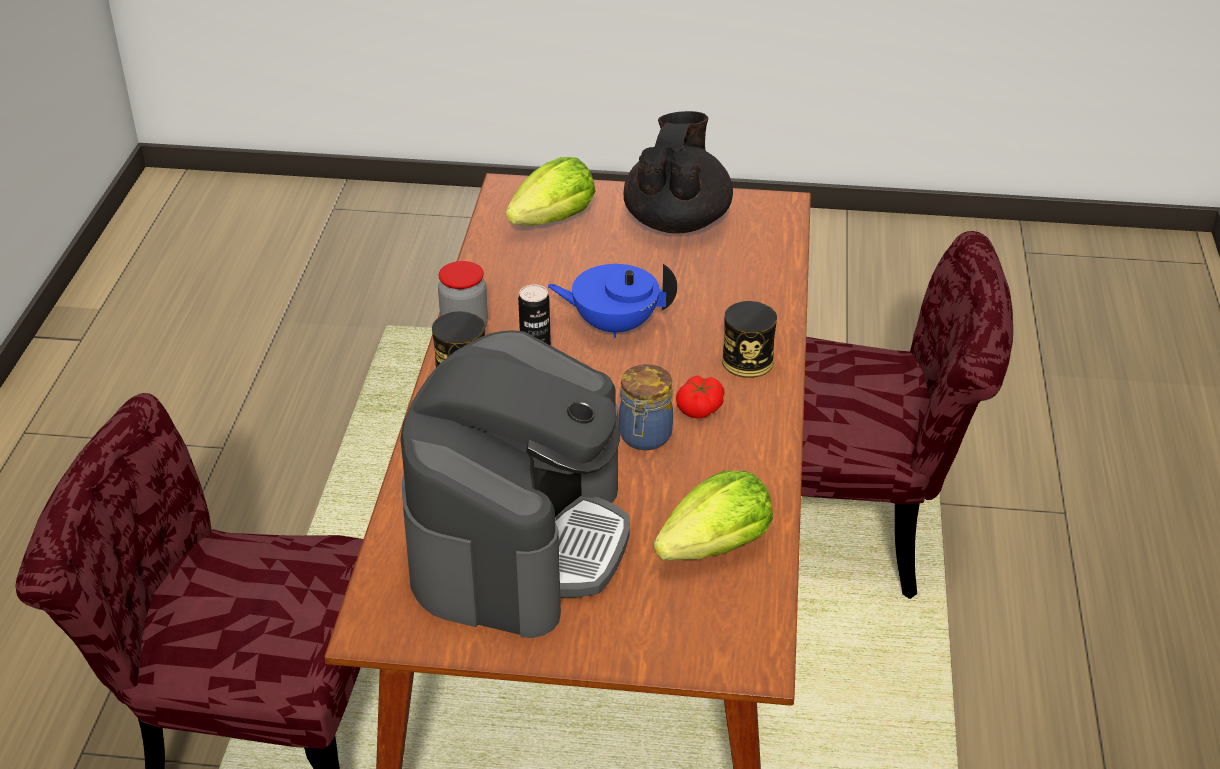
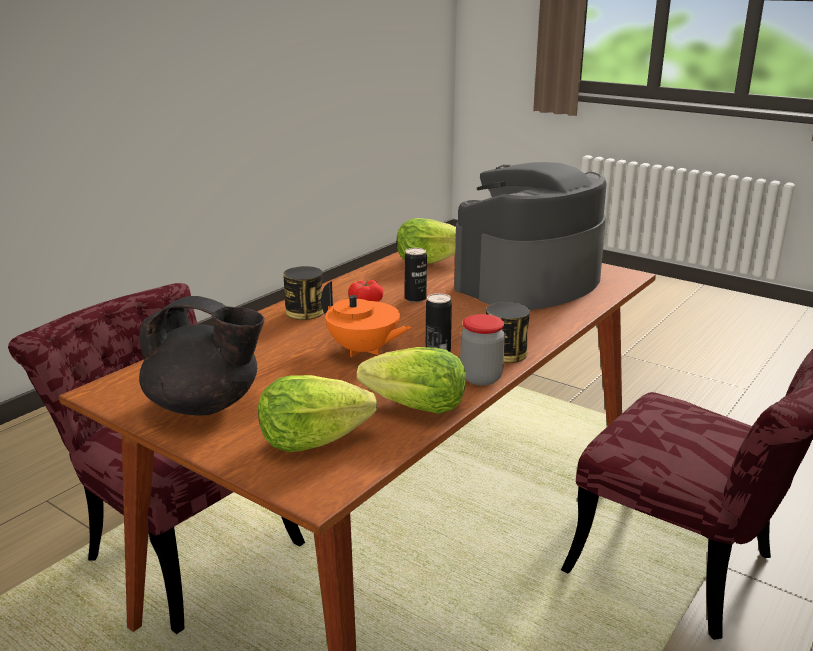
camera: 150 degrees left, 15 degrees down
(498, 274) = (417, 408): none -> lettuce
(614, 325) = (363, 350): blue teapot -> orange teapot
(644, 437) = (415, 298): jar -> can
(677, 220) = (205, 405): black teapot -> black teapot turned 120 degrees counterclockwise

